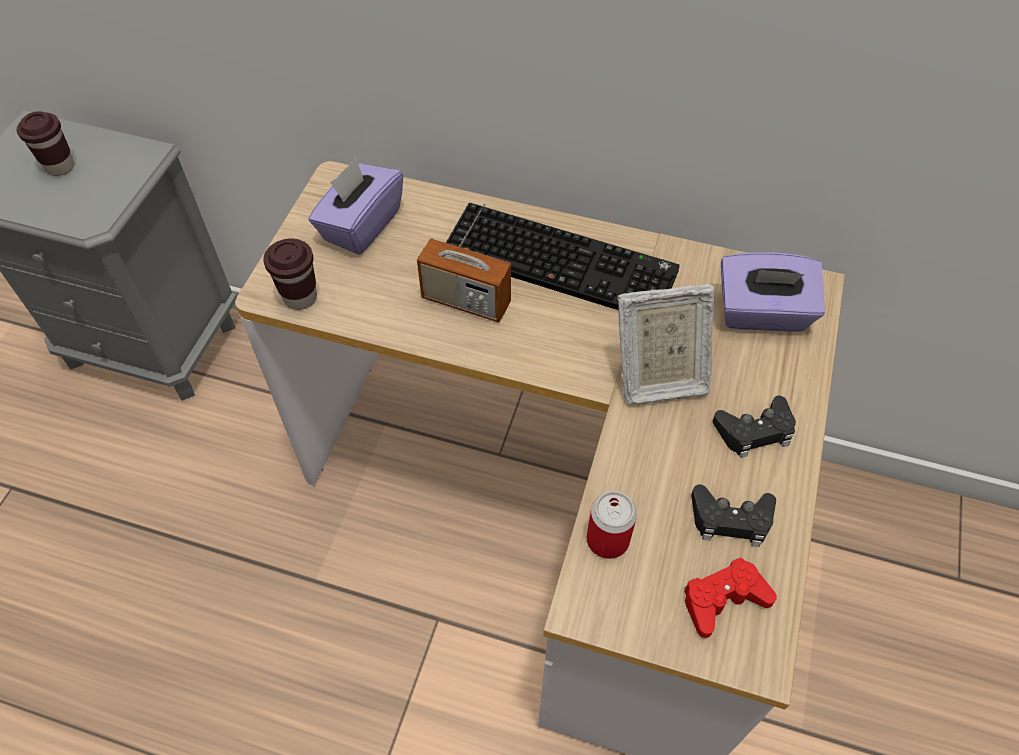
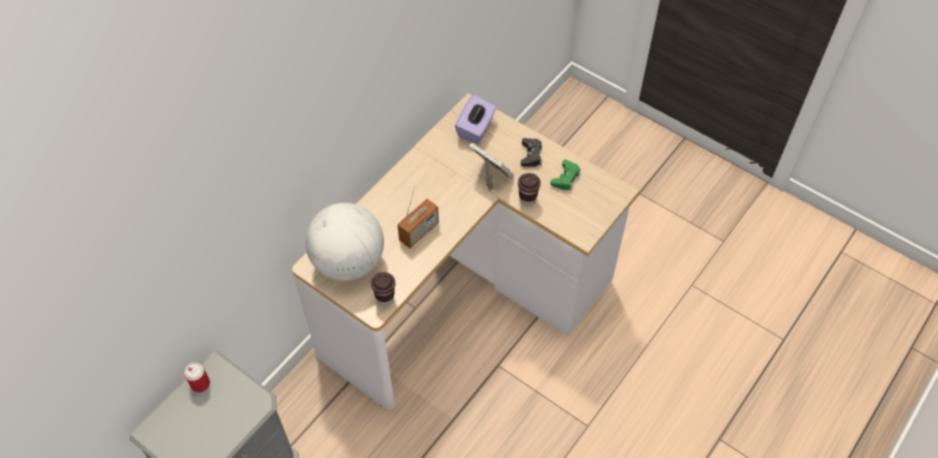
camera: 70 degrees left, 0 degrees up
(60, 167) = (201, 415): brown cup -> brown cup (527, 200)
(361, 225) = (349, 262): purple tissue box -> globe
(563, 261) = (413, 188): keyboard -> none
(607, 539) = (559, 219): can -> can (200, 384)
(657, 377) = (492, 176): picture frame -> picture frame turned 60 degrees counterclockwise
(723, 599) = (596, 193): red game controller -> none
(730, 519) = (566, 178): black game controller -> green game controller

